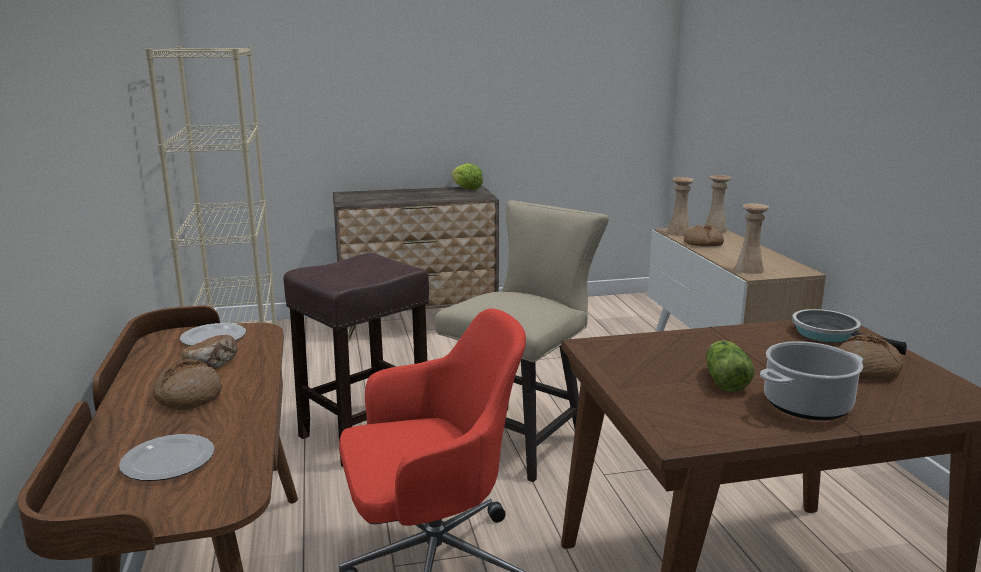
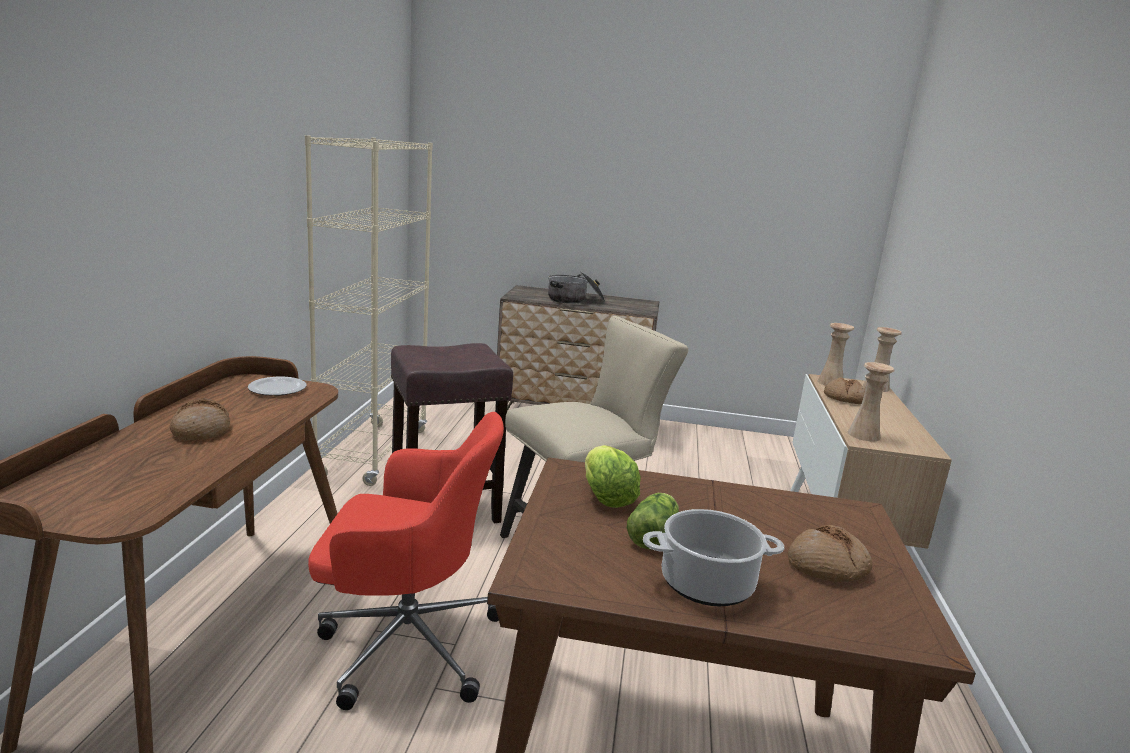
camera: 20 degrees right, 0 degrees up
(169, 461) = (124, 477): plate -> none
(212, 366) = (248, 411): bread -> none
(408, 197) = (575, 300): none -> cooking pot
(466, 188) = (639, 301): lettuce -> lettuce (606, 497)
(830, 335) = (837, 520): frying pan -> none

